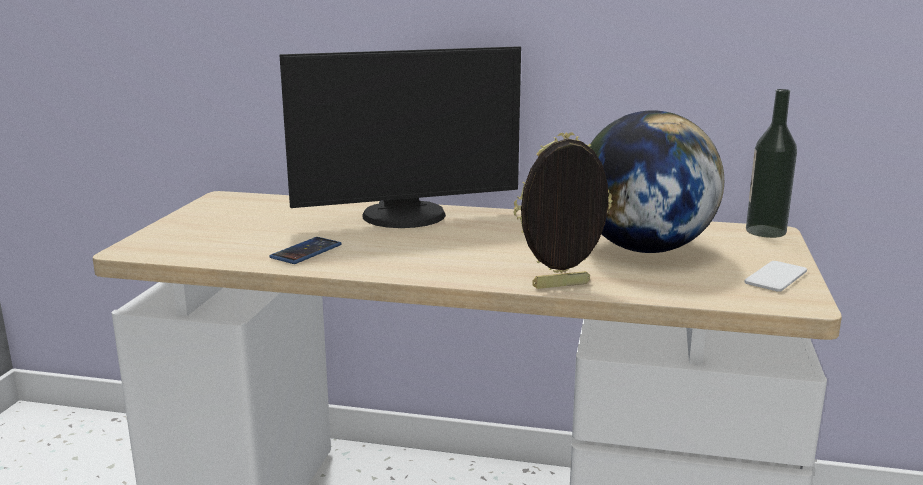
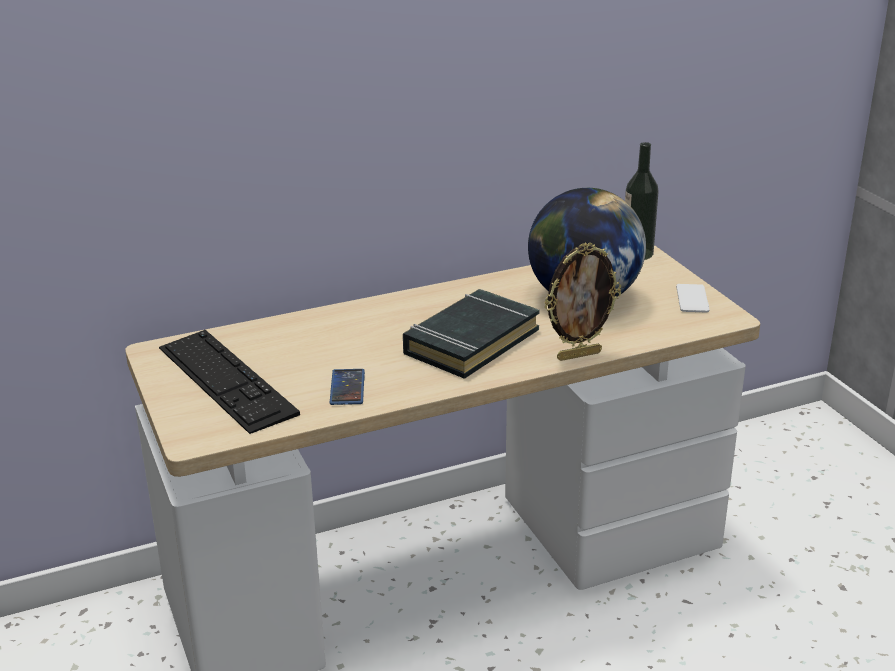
camera: 35 degrees left, 10 degrees up
(231, 223) = (226, 380): none -> keyboard
(405, 217) = (363, 322): monitor -> none
(472, 250) = (470, 341): none -> black book
(561, 286) = (578, 355): picture frame -> picture frame turned 150 degrees counterclockwise

